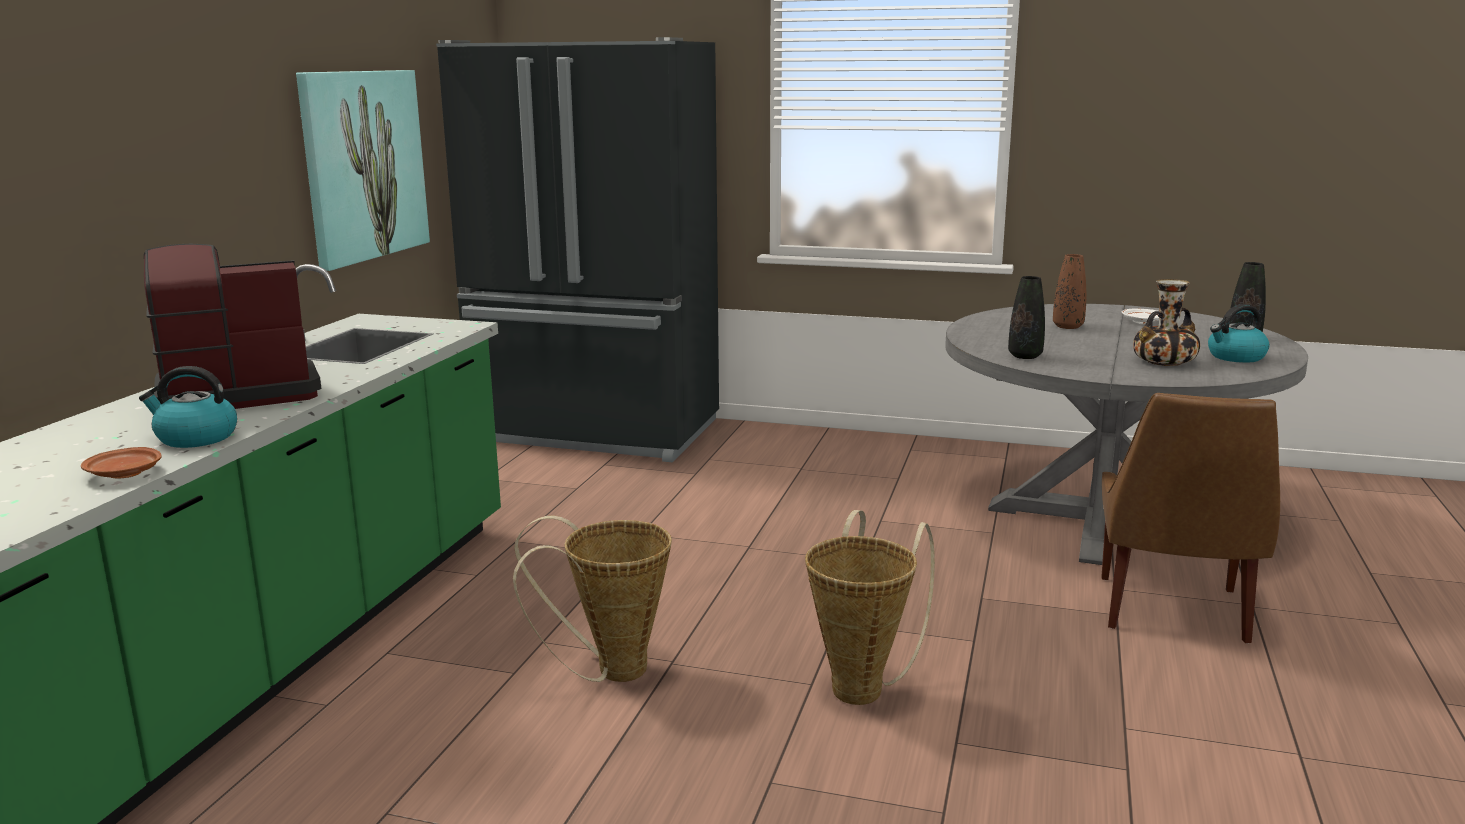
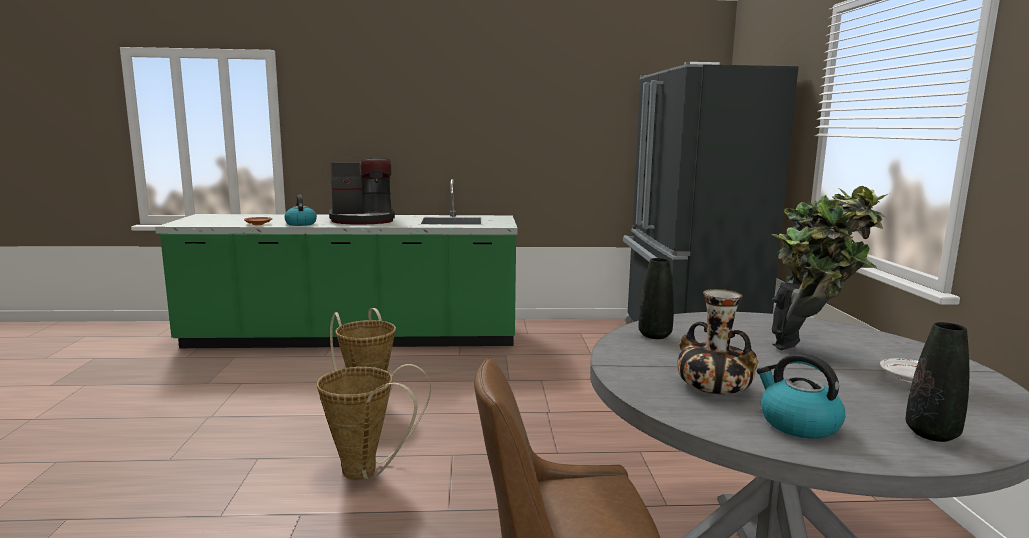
camera: 70 degrees right, 5 degrees down
(236, 393) = (363, 220): coffee machine -> coffee machine turned 120 degrees clockwise
(363, 165) = (560, 143): picture -> none
(1068, 326) = (811, 348): brown vase -> potted plant

